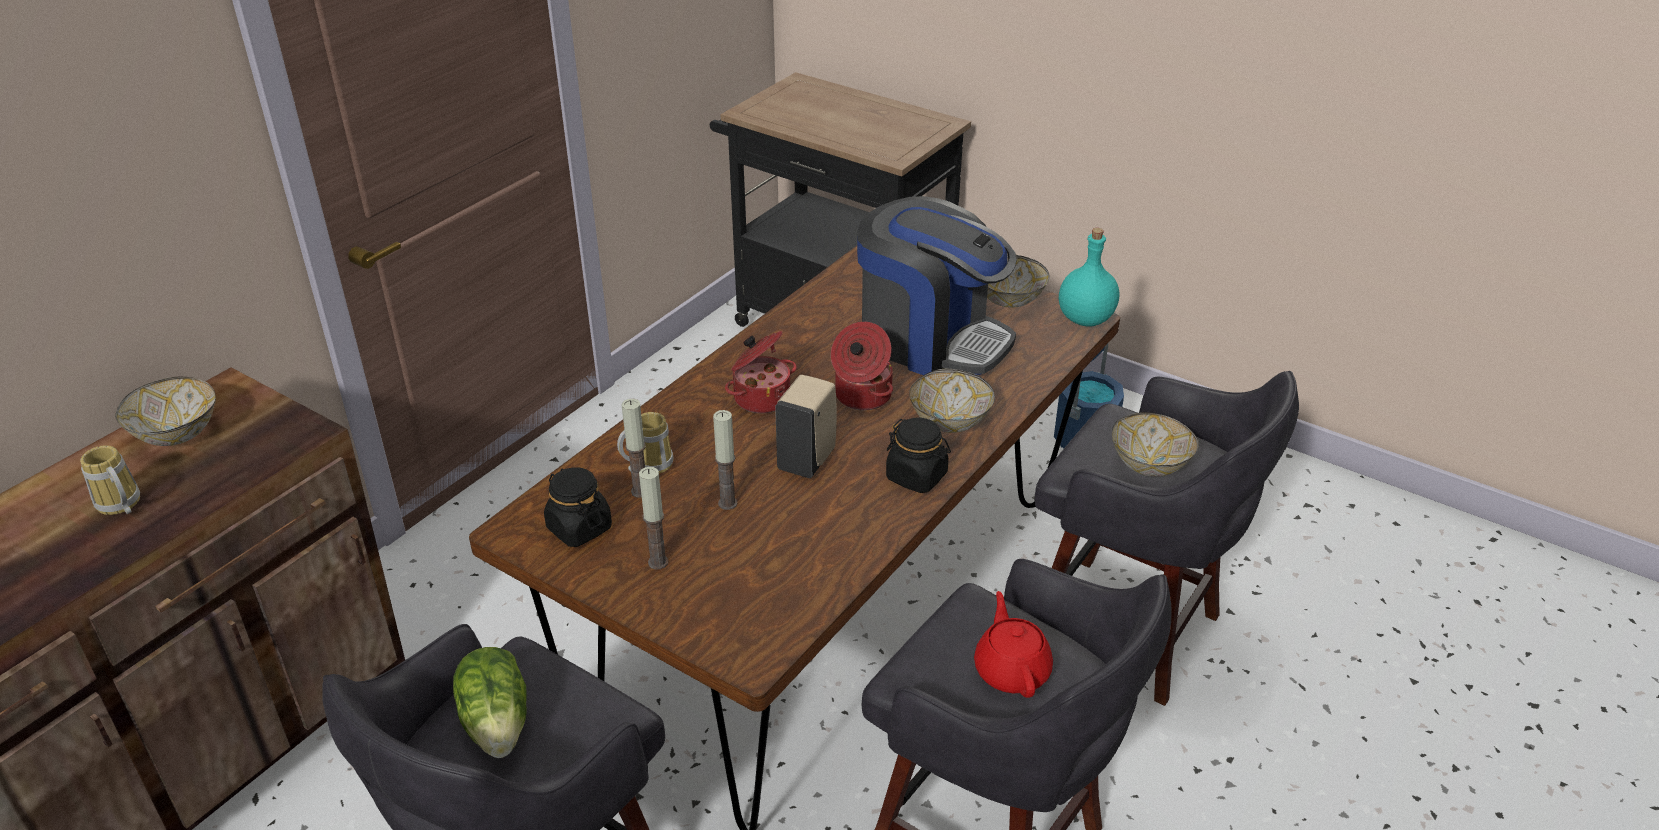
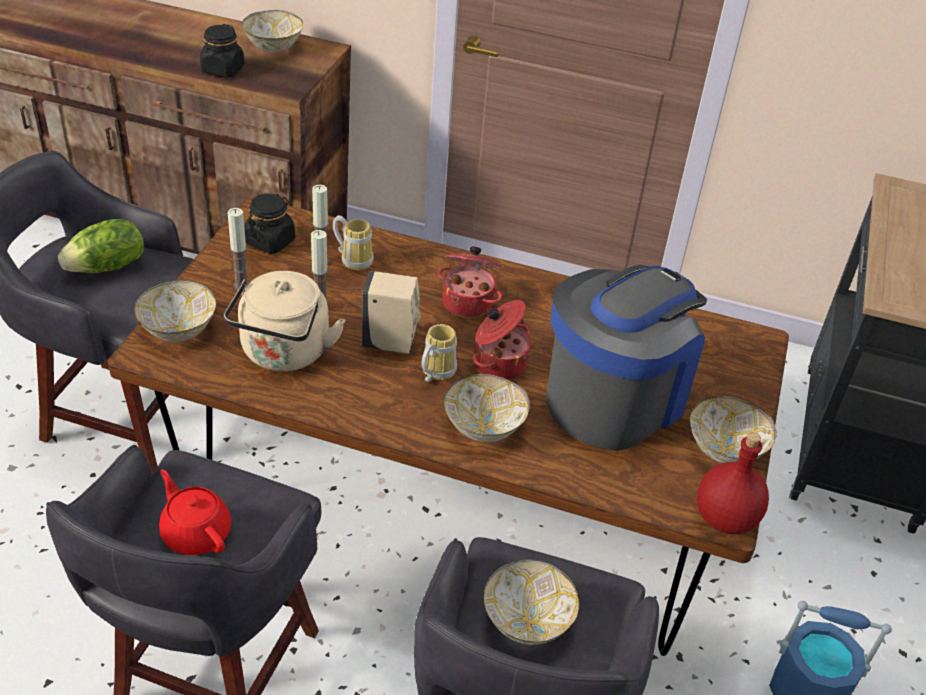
camera: 70 degrees right, 5 degrees up
(119, 506) = (199, 48): mug -> mug (434, 372)
(721, 626) = (177, 330): none -> bowl
(797, 541) = (284, 354): none -> beige kettle
(917, 476) = (392, 414): black jar -> black jar (223, 70)
(931, 339) = (615, 397): coffee machine -> coffee machine turned 150 degrees counterclockwise
(1011, 670) = (196, 532): red teapot -> red teapot turned 105 degrees counterclockwise
(1084, 319) = (724, 518): turquoise bottle -> red bottle

